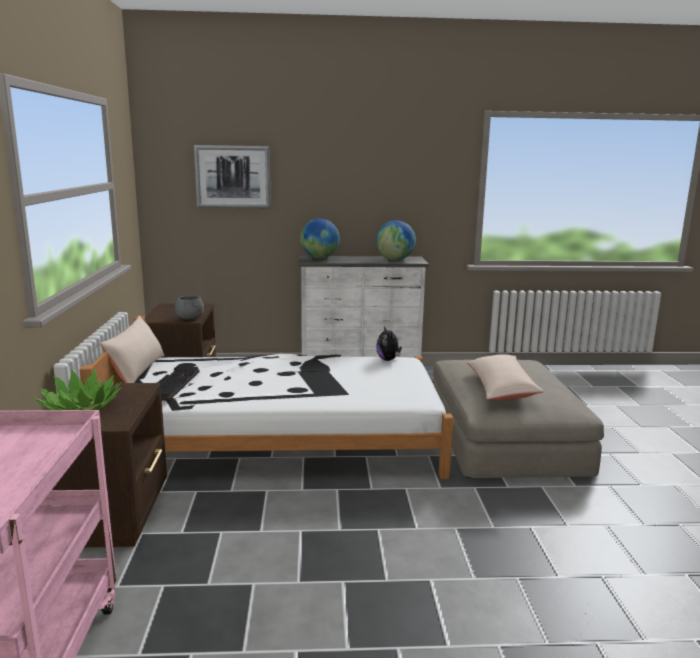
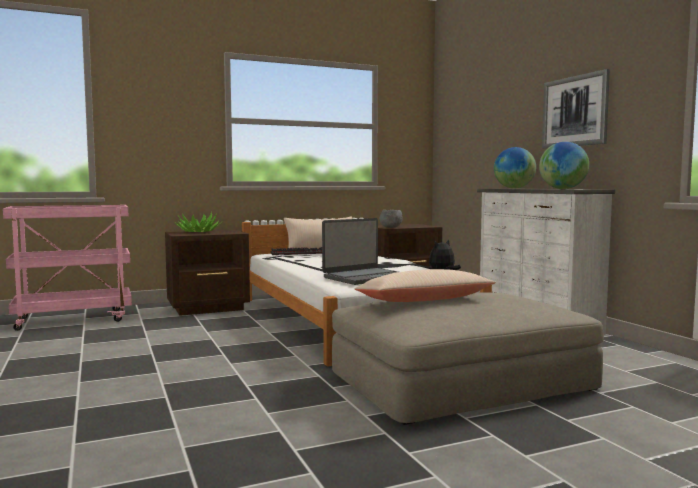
camera: 70 degrees right, 10 degrees down
(233, 177) = (478, 116): picture -> picture (575, 111)
(383, 386) = (365, 277): none -> laptop

